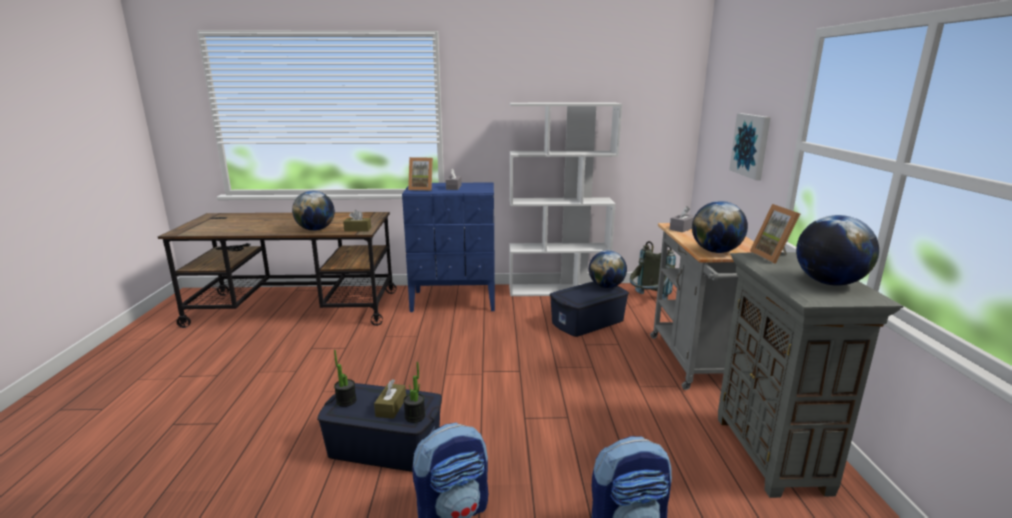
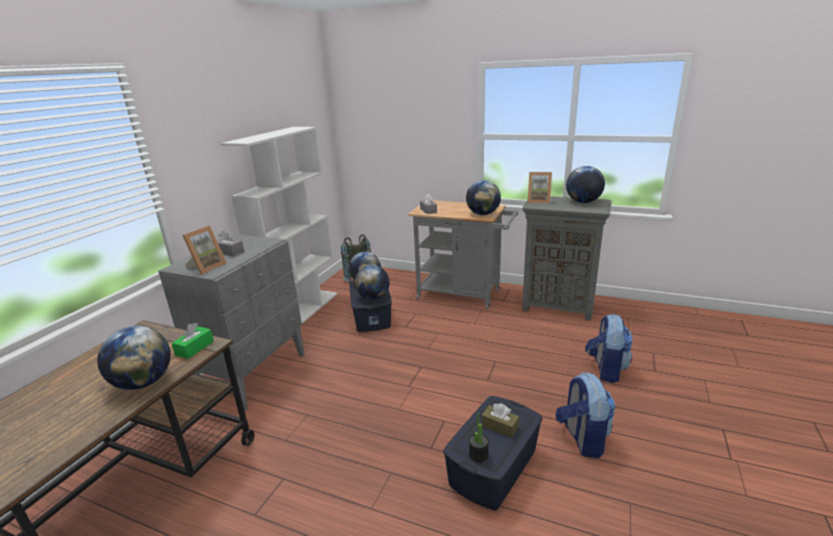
camera: 65 degrees left, 5 degrees up
(357, 229) = (195, 348): brown tissue box -> green tissue box
(415, 416) = (520, 414): potted plant -> none
(454, 301) = (255, 375): blue dresser -> grey dresser
(578, 297) = (373, 297): none -> globe
(751, 145) = (422, 142): picture -> none

